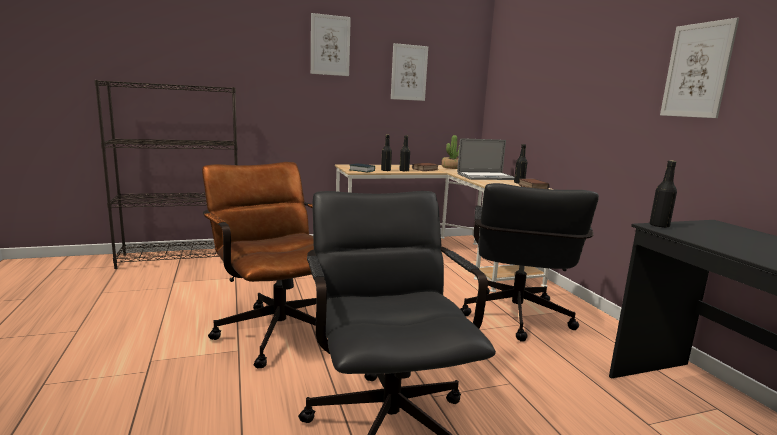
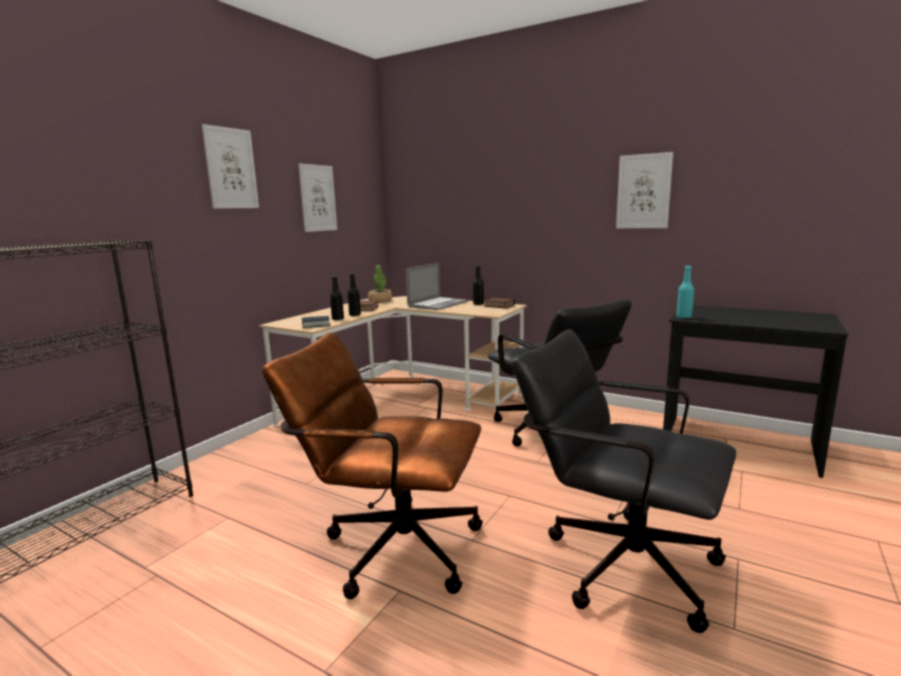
camera: 40 degrees left, 0 degrees up
(659, 226) = (683, 317): black bottle -> turquoise bottle

